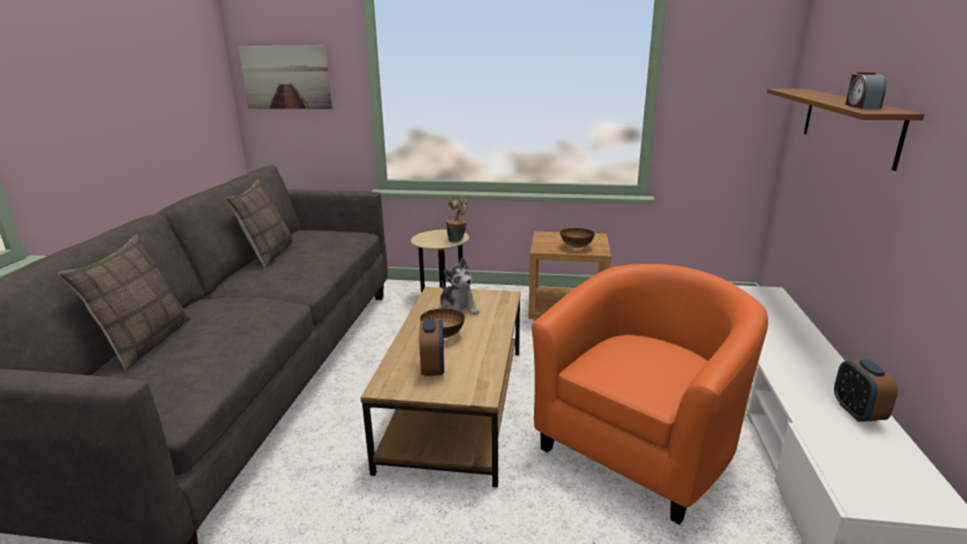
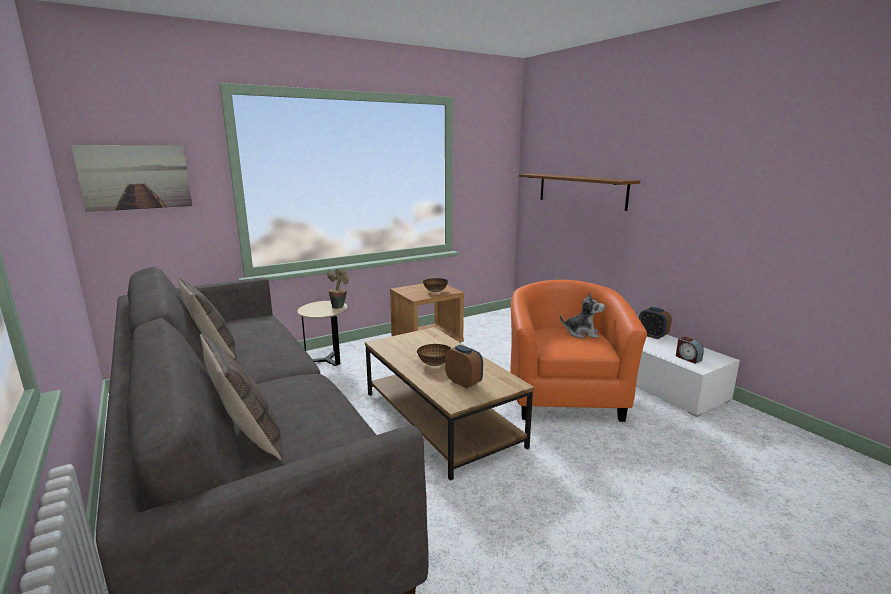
camera: 40 degrees left, 5 degrees down
(458, 309) = (415, 348): plush toy -> plush toy (581, 333)
(861, 106) = (605, 179): alarm clock -> alarm clock (688, 358)

